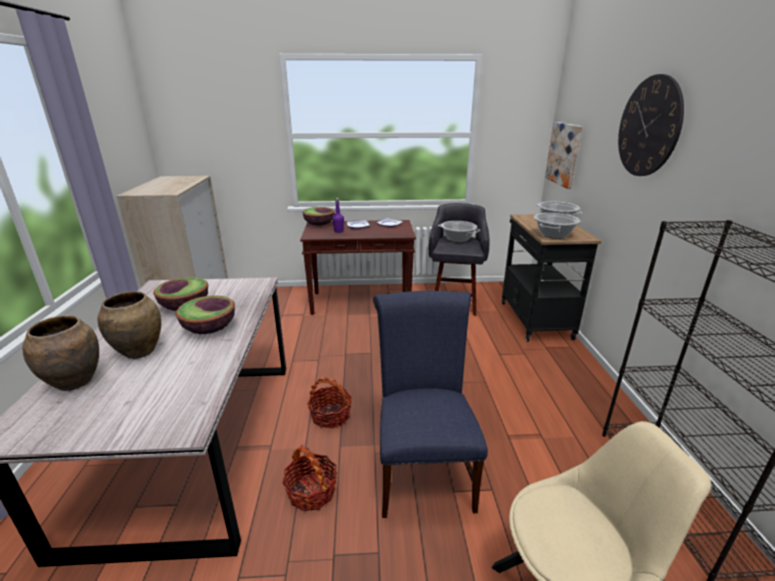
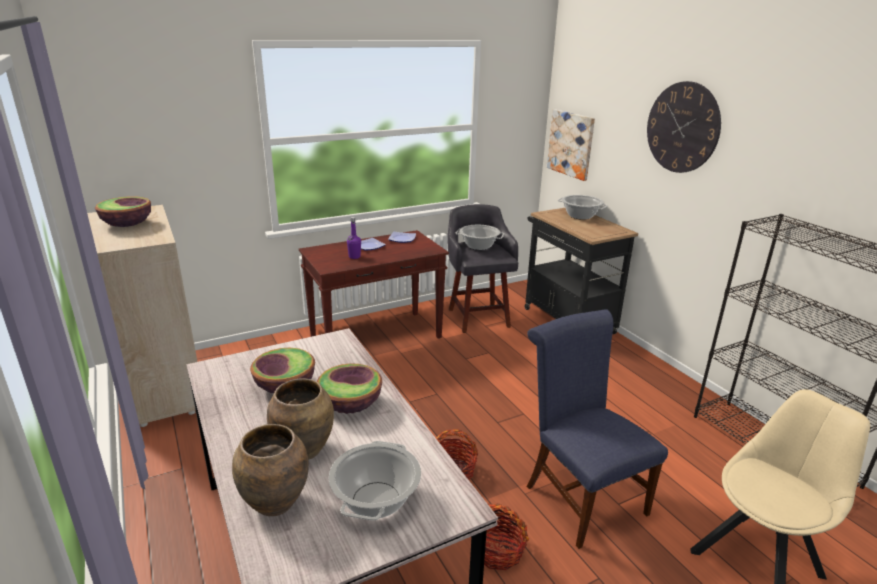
camera: 25 degrees left, 0 degrees up
(319, 224) = (320, 251): bowl -> bowl (127, 225)
(554, 235) = (594, 232): cooking pot -> cooking pot (376, 500)

